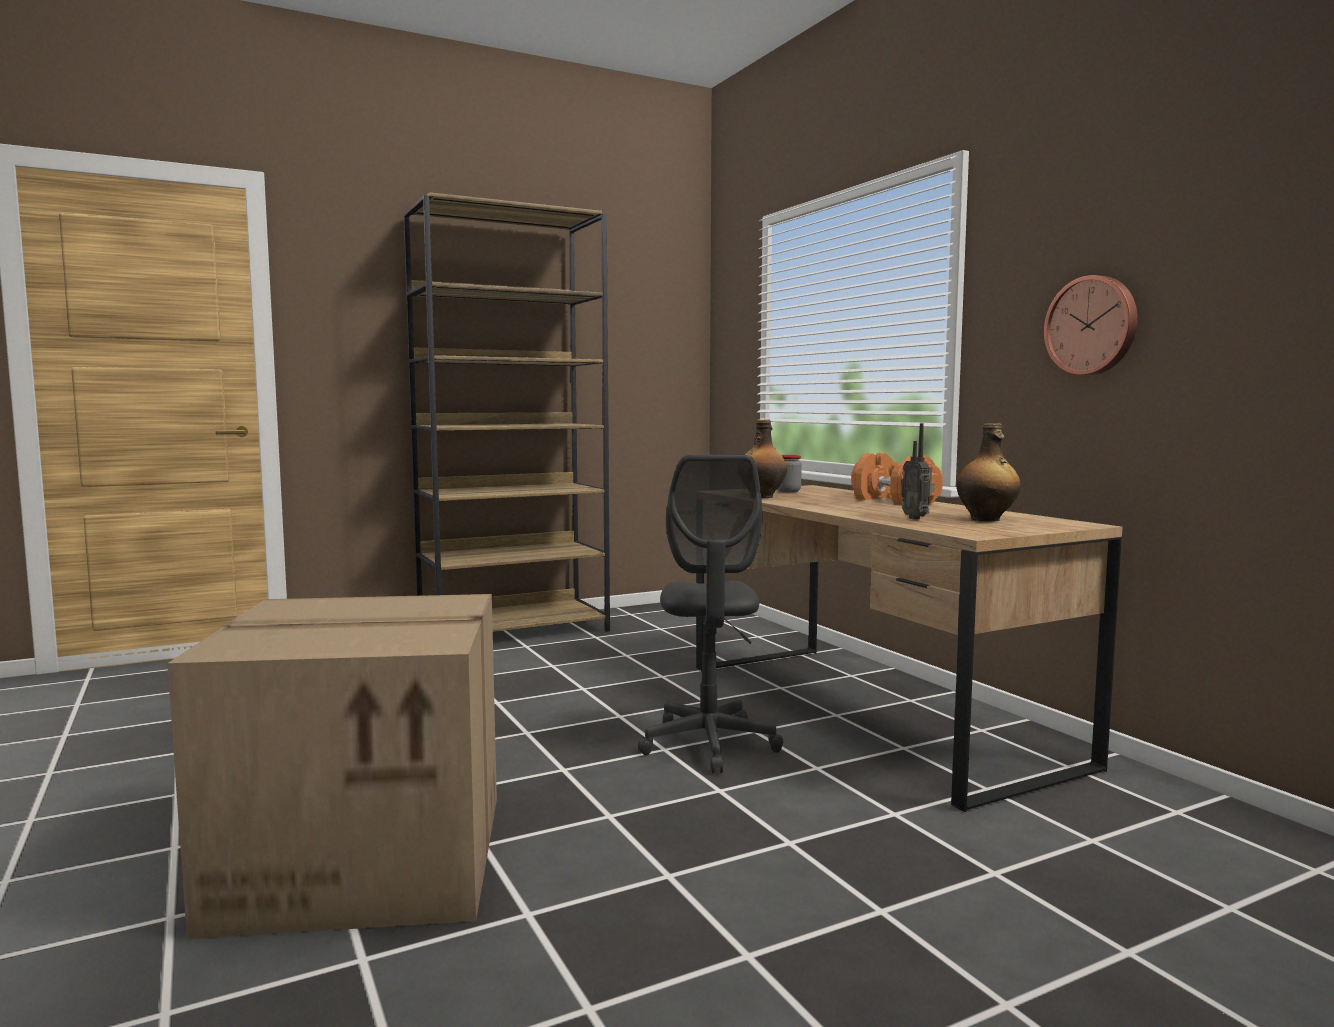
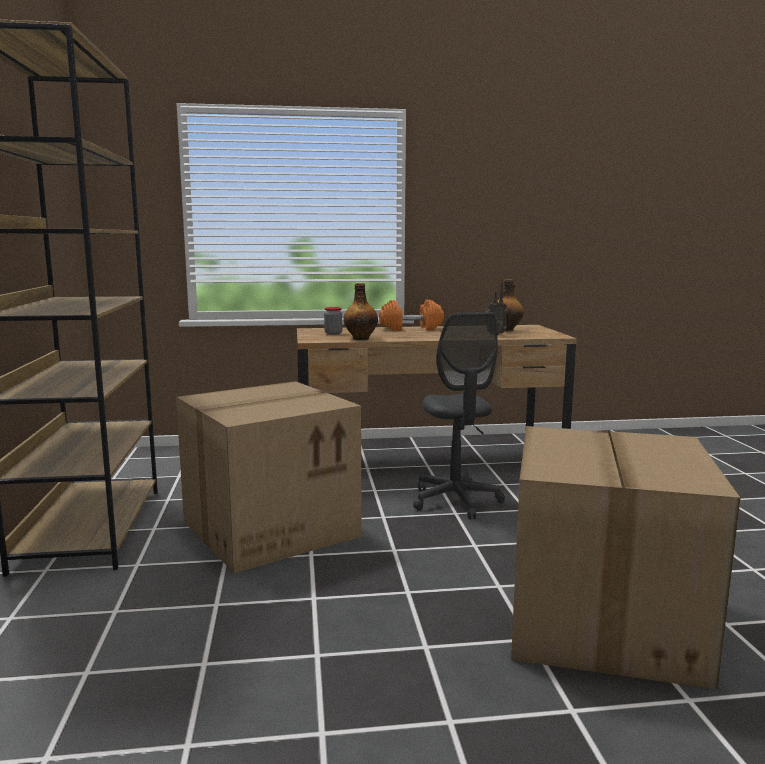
camera: 70 degrees left, 5 degrees up
(554, 678) = (271, 527): none -> cardboard box
(709, 745) = (455, 501): grey office chair -> grey office chair turned 60 degrees clockwise
(1092, 326) = (495, 226): wall clock -> none

